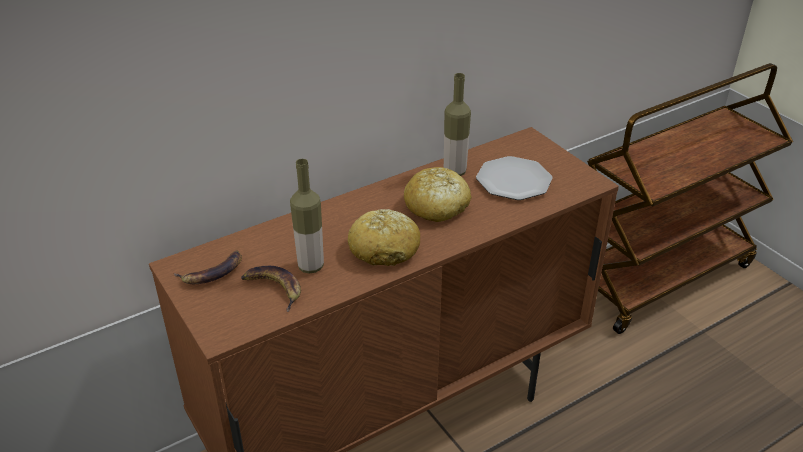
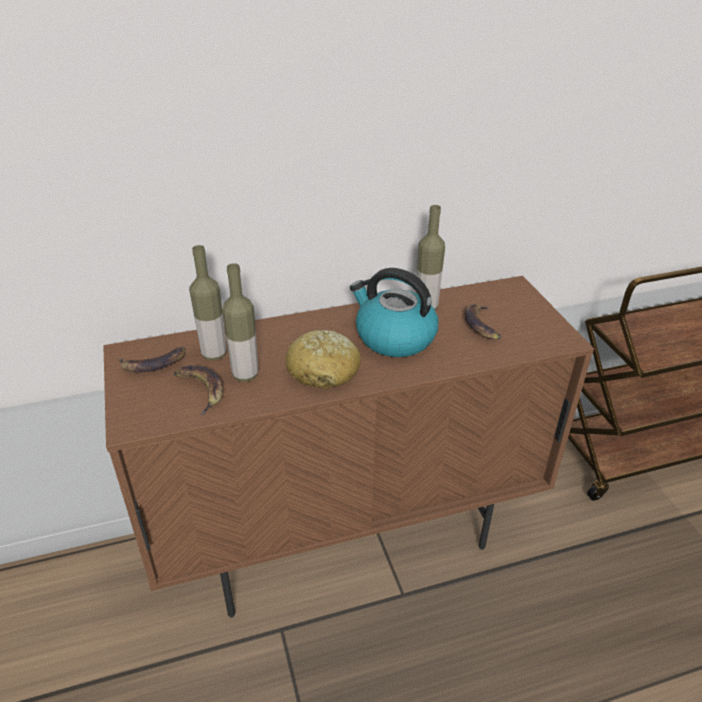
camera: 15 degrees right, 0 degrees up
(269, 252) = (214, 354): none -> bottle
(436, 206) = (393, 337): bread -> kettle
(513, 181) = (482, 325): plate -> banana

